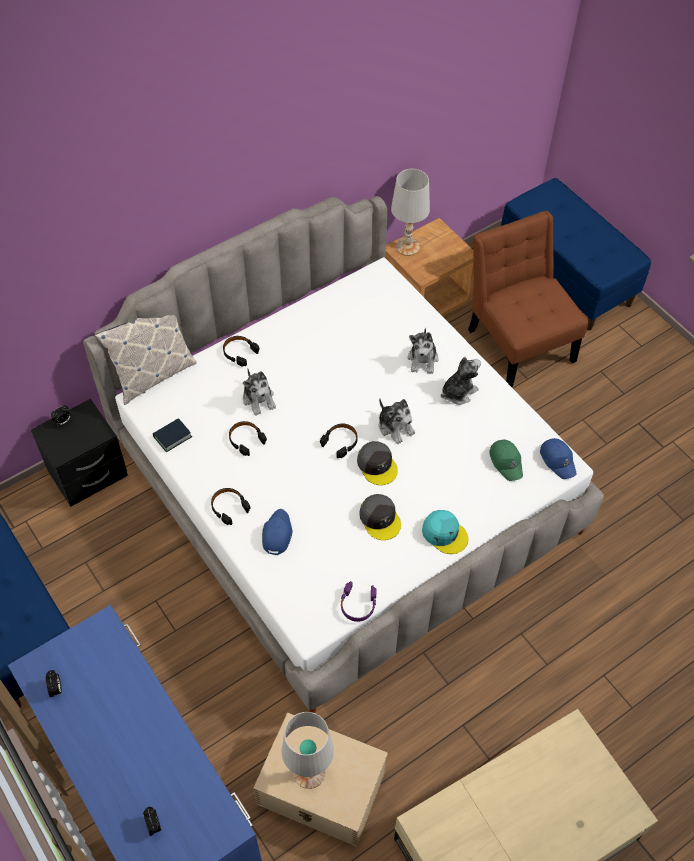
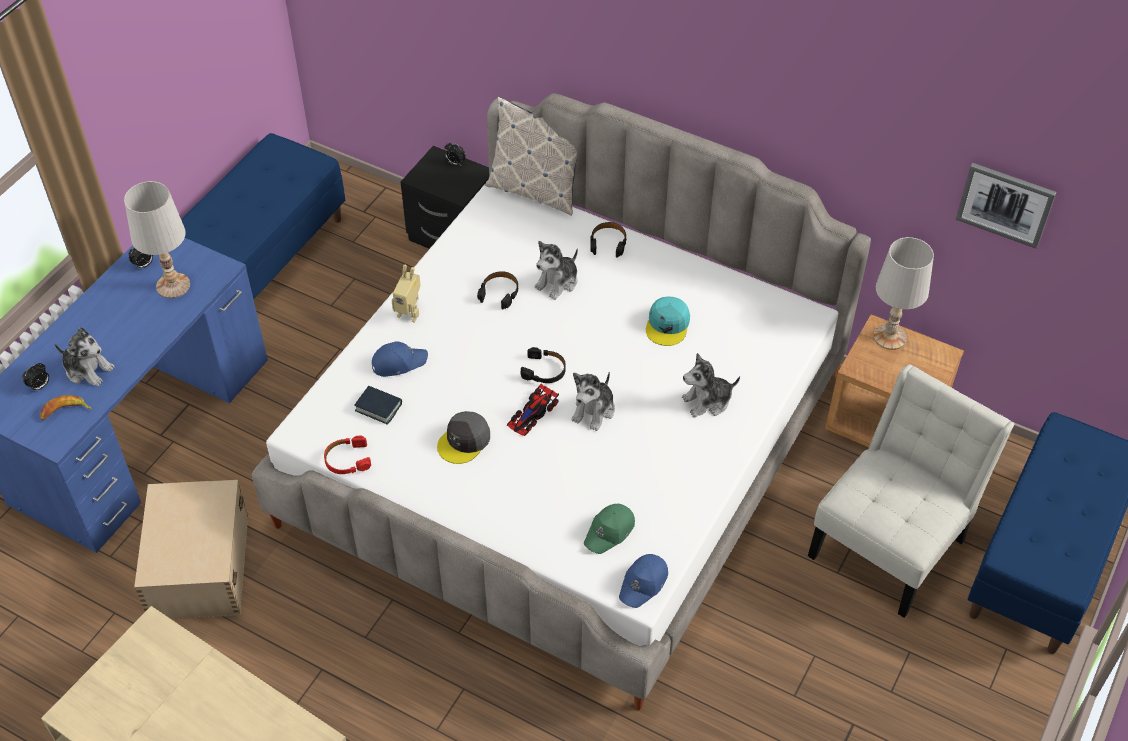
camera: 65 degrees right, 5 degrees down
(172, 437) = (468, 236): book -> book (378, 407)
(198, 810) = (65, 411): none -> banana
(229, 507) = (409, 313): black headphones -> toy robot
(309, 772) = (180, 523): white table lamp -> white table lamp (173, 286)
(358, 605) = (347, 460): purple headphones -> red headphones
(377, 465) = (532, 413): grey cap -> toy car
(444, 534) = (477, 506): turquoise cap -> turquoise cap (668, 325)
(445, 103) = (1005, 204): none -> picture
(458, 392) = (682, 451): plush toy -> plush toy (88, 369)
(518, 340) = (892, 542): brown chair -> white chair

